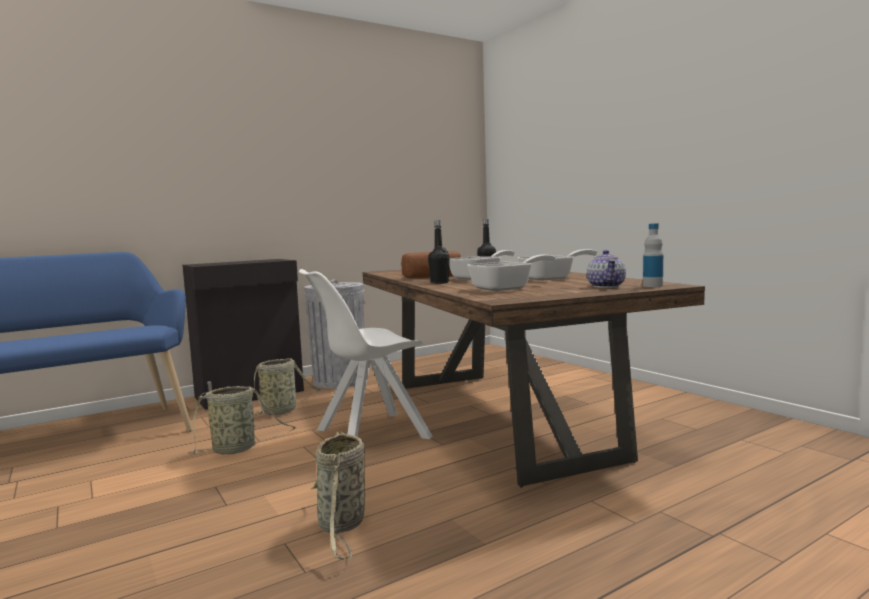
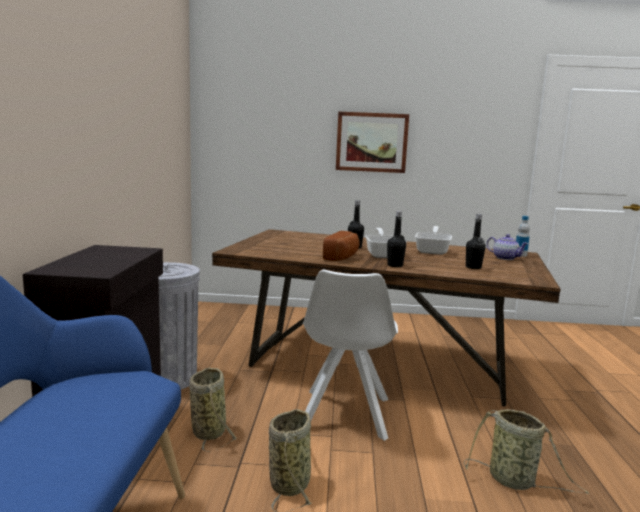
camera: 55 degrees left, 5 degrees up
(507, 288) = (473, 267): frying pan -> black bottle
(630, 156) = (371, 142): none -> picture

